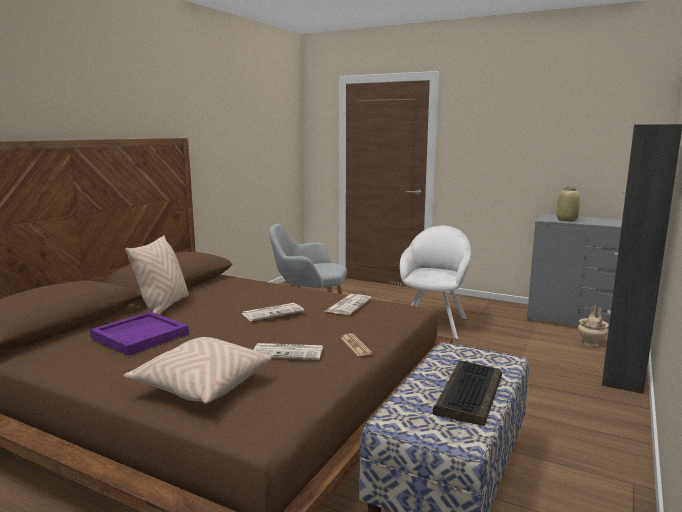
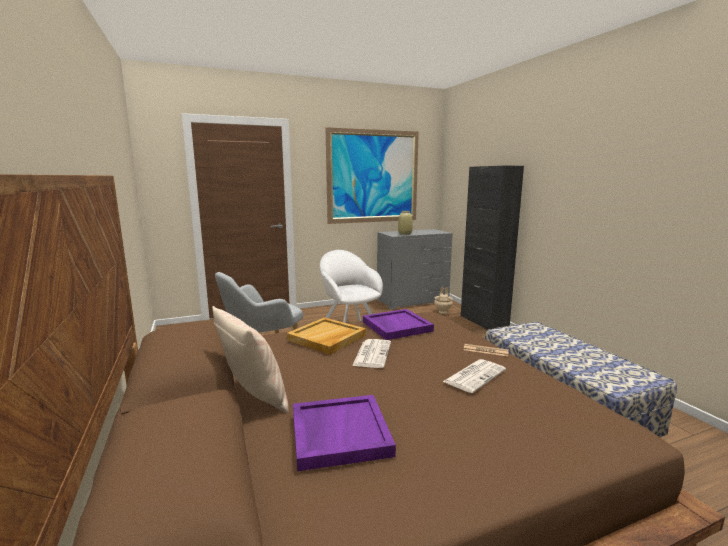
camera: 50 degrees left, 0 degrees up
(201, 385) = (526, 433): beige pillow -> none
(280, 294) = (327, 338): none -> beige tray
(348, 305) = (396, 326): newspaper -> purple tray
(468, 393) = (578, 351): keyboard -> none
(545, 138) = (373, 176): none -> picture

